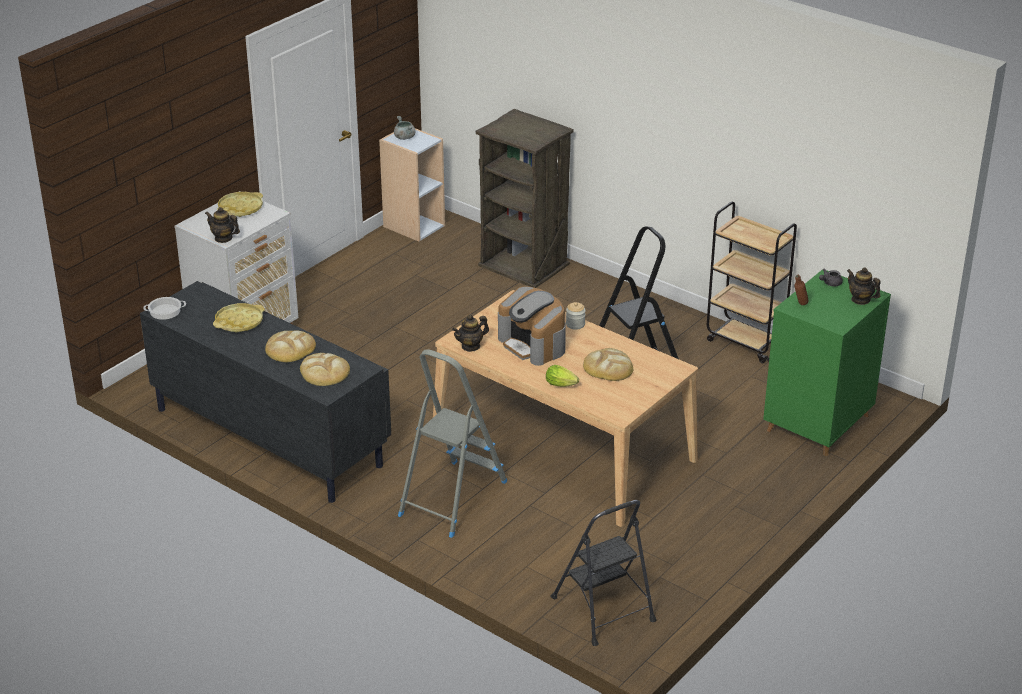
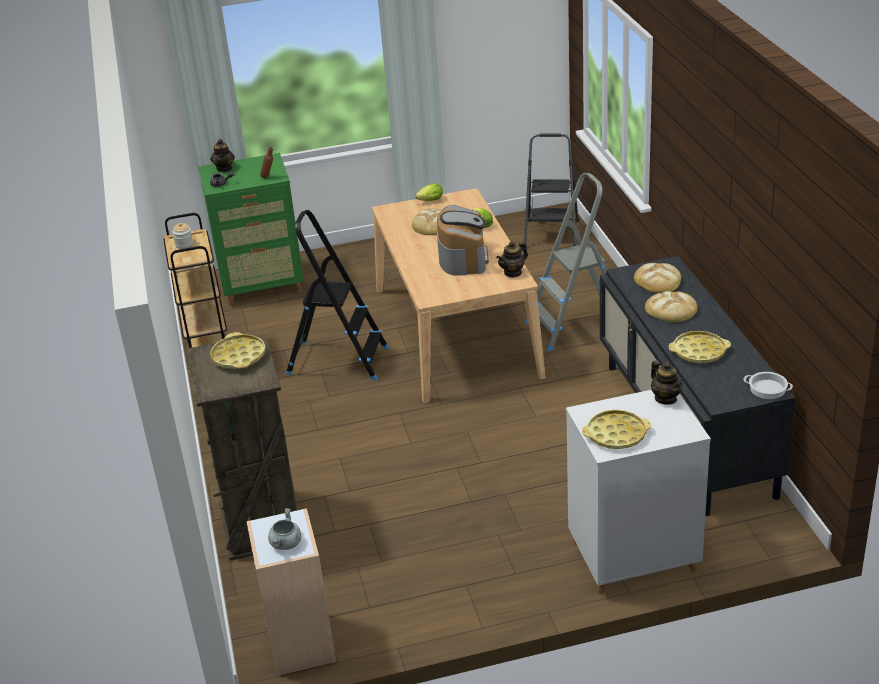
camera: 140 degrees left, 0 degrees up
(470, 346) = (513, 272): teapot -> teapot turned 135 degrees clockwise
(529, 134) = (238, 356): none -> yellow tray
(575, 324) = (410, 262): jar -> jar (184, 244)
(650, 393) = (429, 201): none -> lettuce

